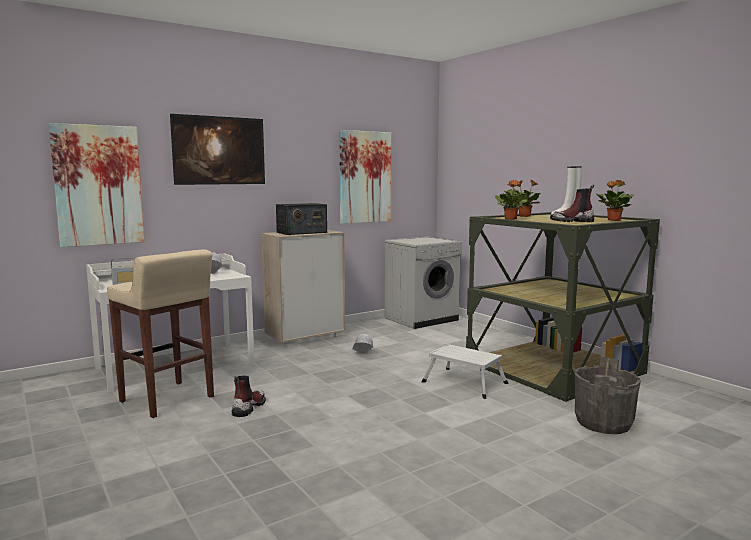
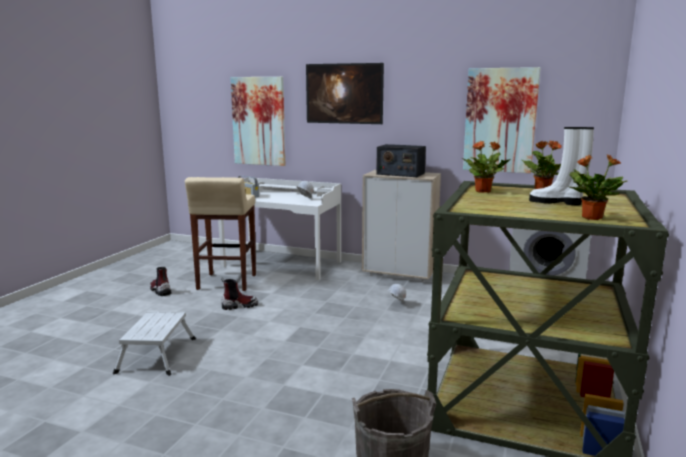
camera: 55 degrees right, 5 degrees up
(465, 383) = (397, 363): white step ladder -> white step ladder (156, 355)
(573, 221) = (518, 208): boot -> boot (160, 290)

